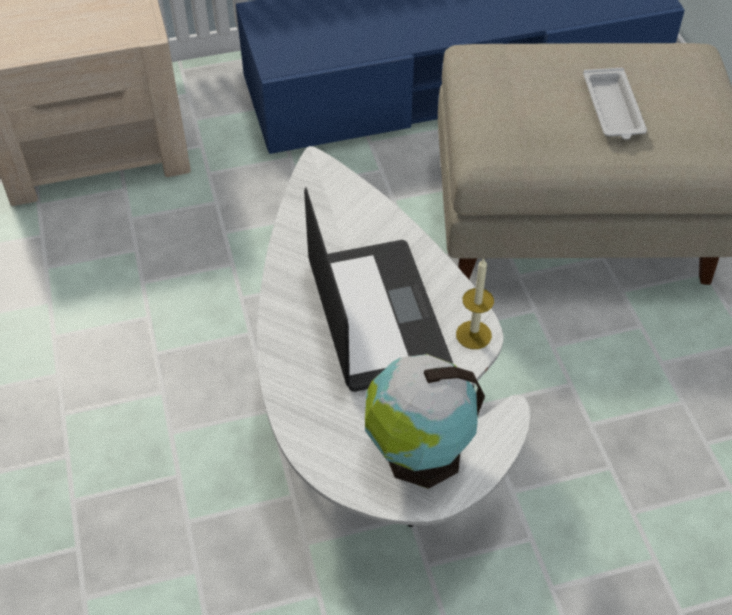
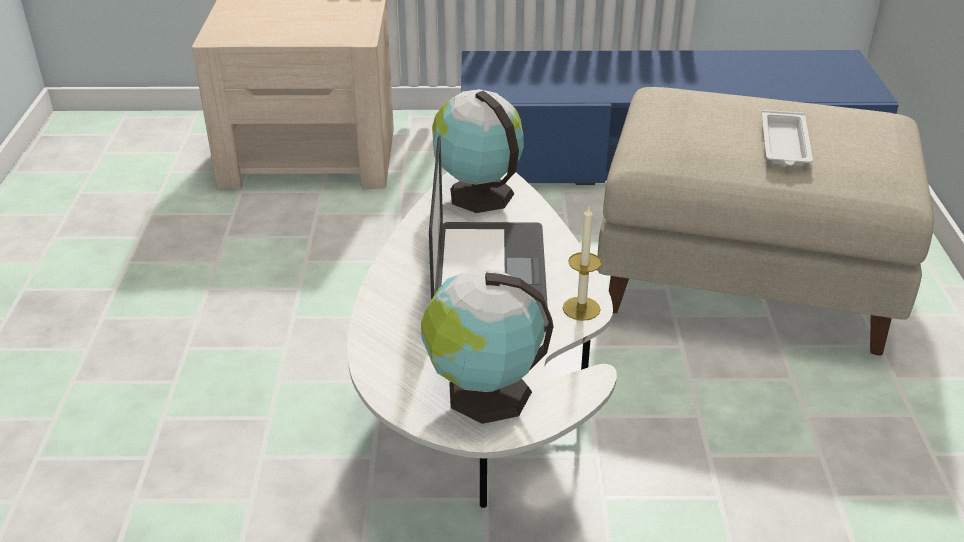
camera: 15 degrees right, 15 degrees down
(328, 209) = (478, 193): none -> globe

